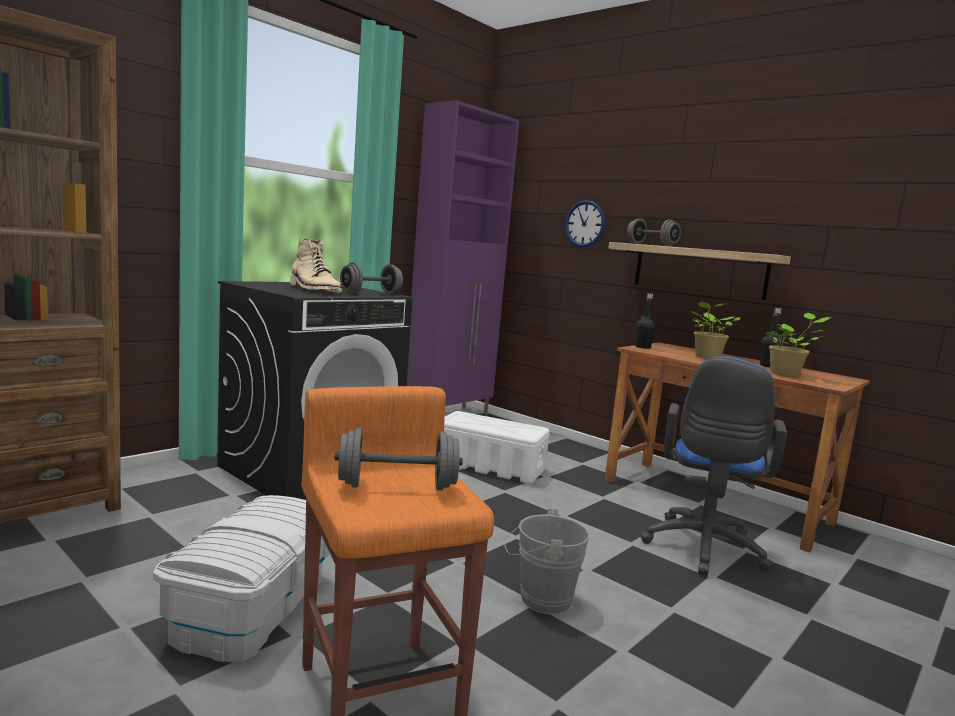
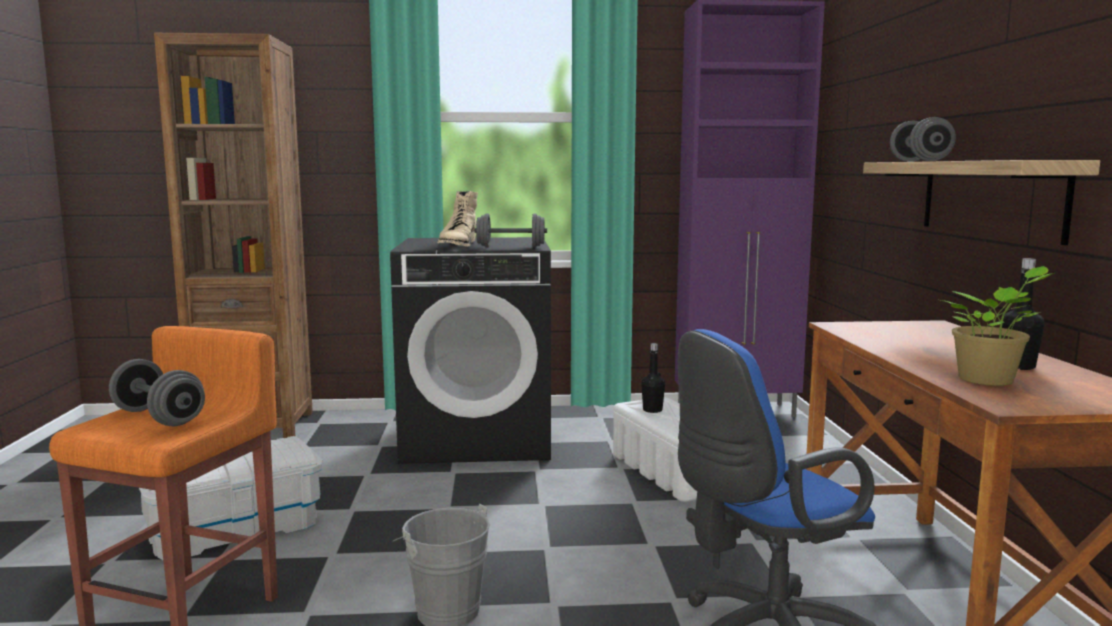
camera: 45 degrees right, 0 degrees up
(585, 224) = (881, 137): wall clock -> none
(642, 347) = (859, 324): black bottle -> black bottle (652, 410)
(706, 357) = (929, 345): potted plant -> none

